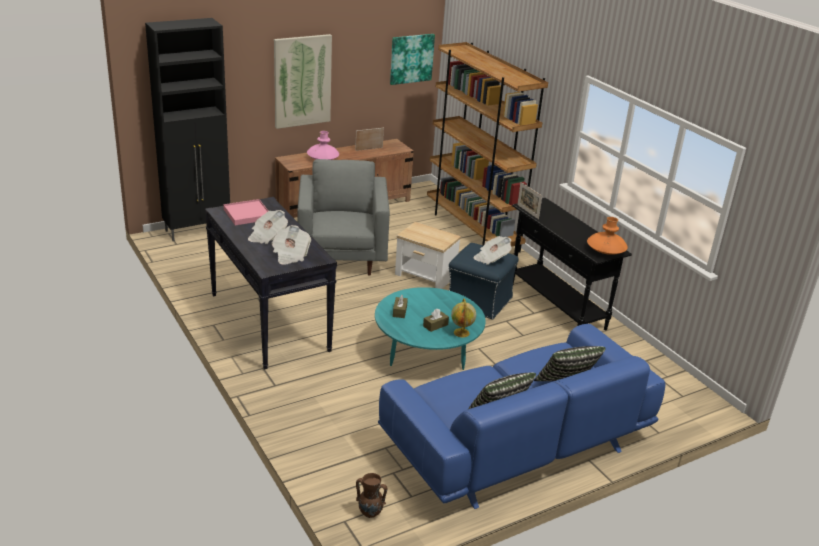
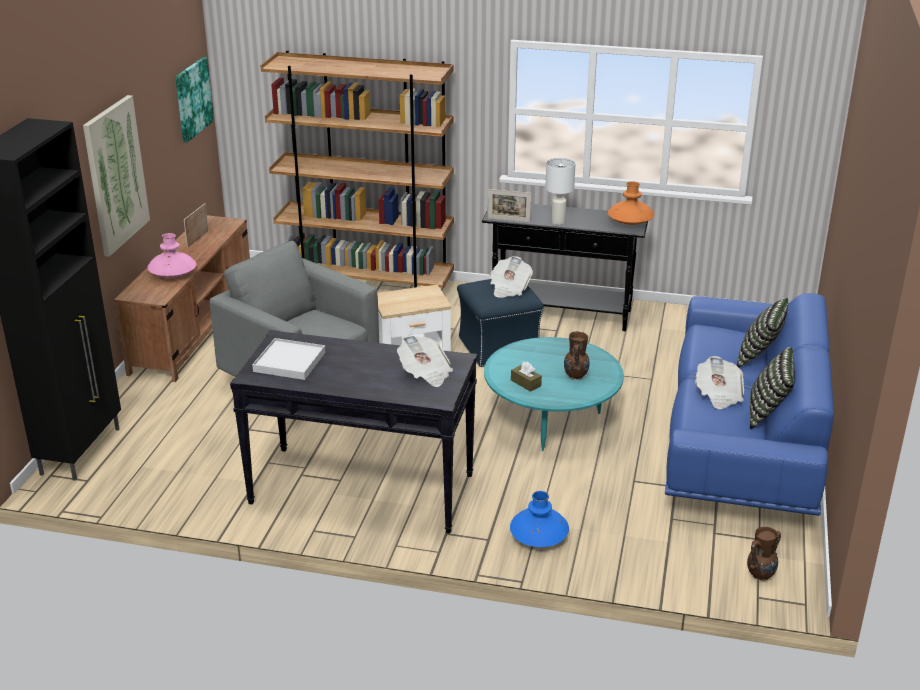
camera: 45 degrees left, 0 degrees up
(247, 214) = (289, 362): pink tray -> white tray
(267, 236) = (362, 370): newspaper -> newspaper (718, 395)
(300, 402) = (538, 536): none -> blue vase
(435, 325) = (576, 376): brown tissue box -> brown vase
(461, 333) = (606, 369): globe -> none
(556, 227) = (557, 222): none -> white table lamp

